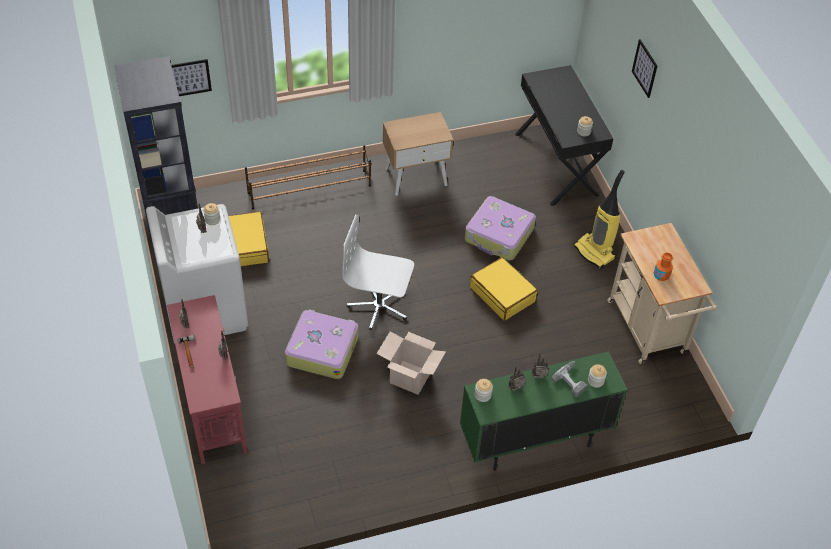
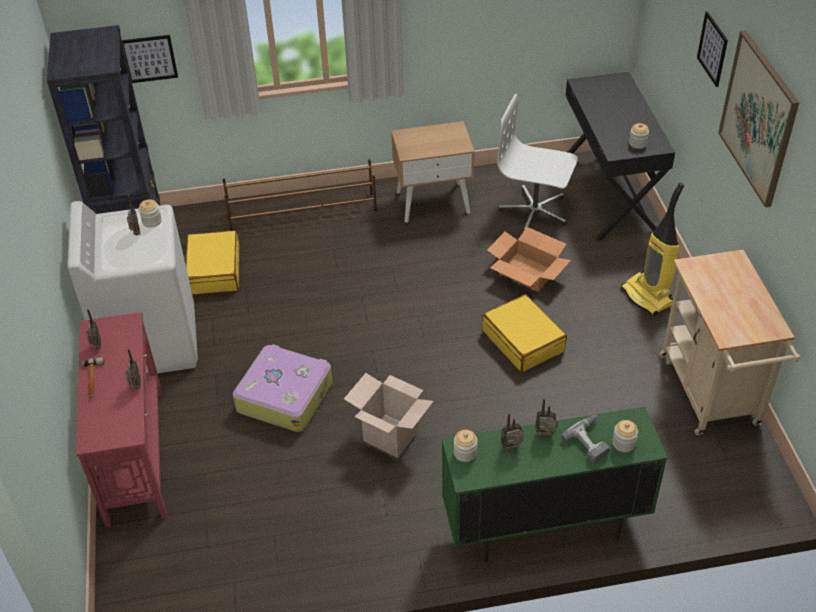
camera: 10 degrees right, 5 degrees down
(379, 306) = (364, 347): white office chair -> white office chair (535, 211)
(499, 235) = (527, 272): suitcase -> cardboard box
(661, 275) = (725, 312): orange bottle -> none
(682, 129) = (758, 118): none -> picture

